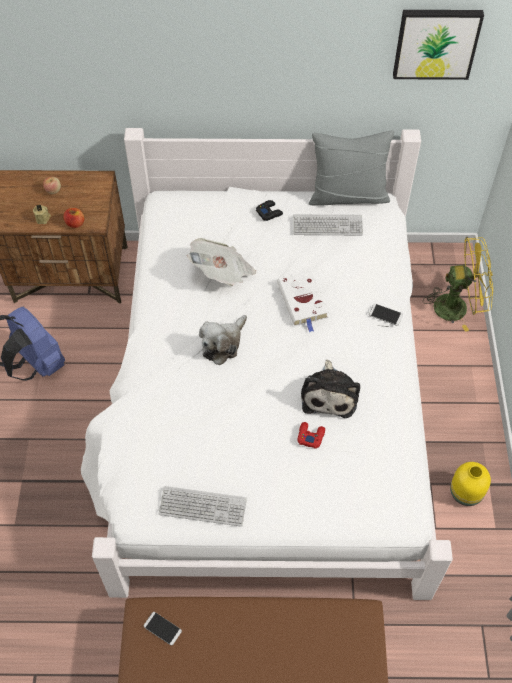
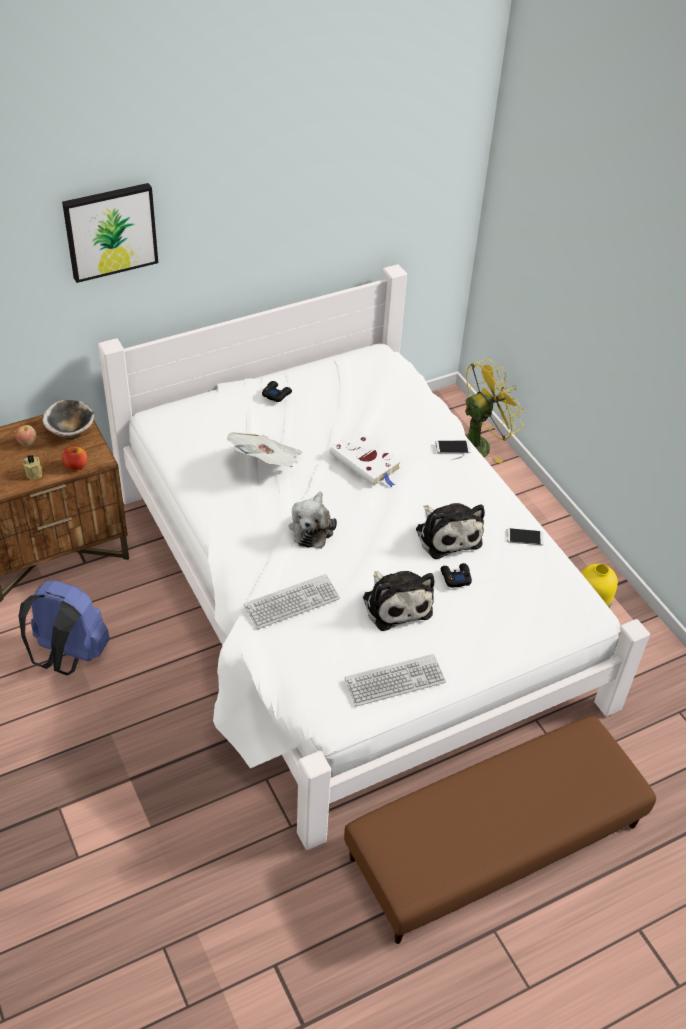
camera: 30 degrees left, 10 degrees down
(89, 193) = (71, 432): none -> bowl
(162, 628) = (405, 833): phone -> phone (524, 537)
(247, 438) = (396, 603): none -> plush toy
(310, 436) = (455, 577): red game controller -> black game controller
(327, 226) = (343, 388): keyboard -> keyboard (292, 602)
(348, 196) = (344, 356): grey pillow -> none
(436, 43) = (404, 165): picture -> picture (110, 231)

